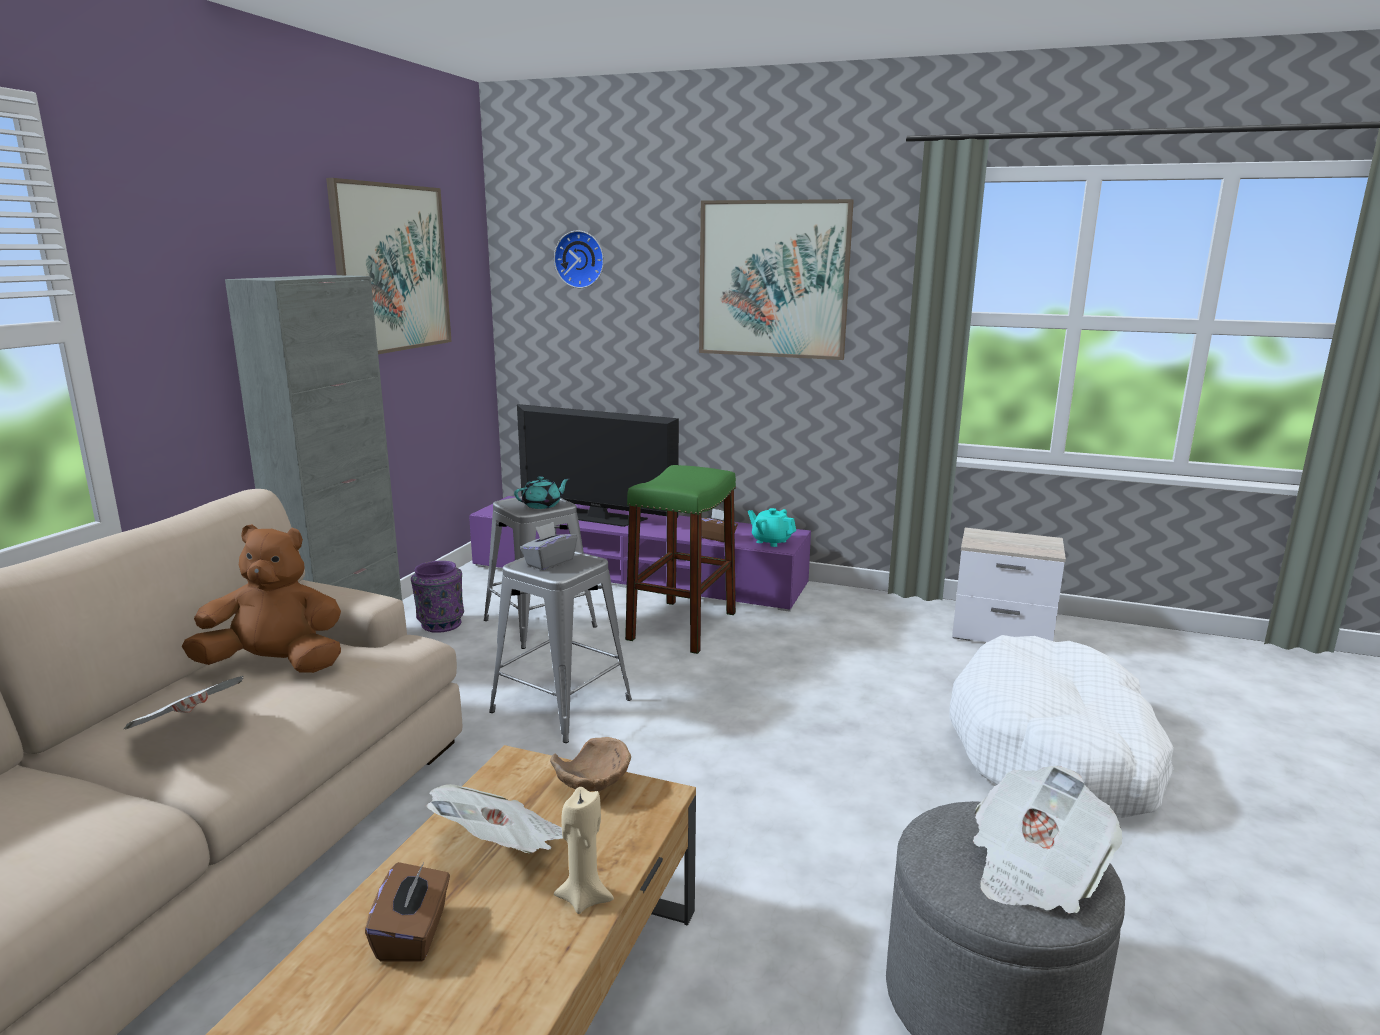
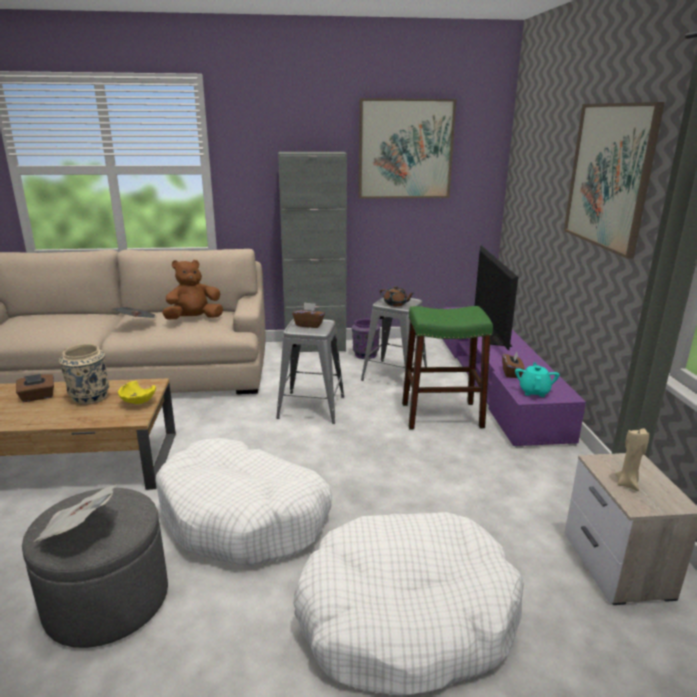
camera: 65 degrees right, 5 degrees up
(276, 665) = (194, 319): brown plush toy -> brown plush toy turned 90 degrees counterclockwise
(503, 849) = (89, 397): newspaper -> beige vase
(542, 505) = (396, 304): turquoise teapot -> brown teapot
(549, 563) = (309, 325): grey tissue box -> brown tissue box
(580, 259) = (536, 149): wall clock -> none
(584, 898) = (58, 420): beige candle -> beige candle (627, 484)
(593, 788) = (138, 403): brown bowl -> yellow bowl
(829, 826) = (244, 517): none -> white dog bed

